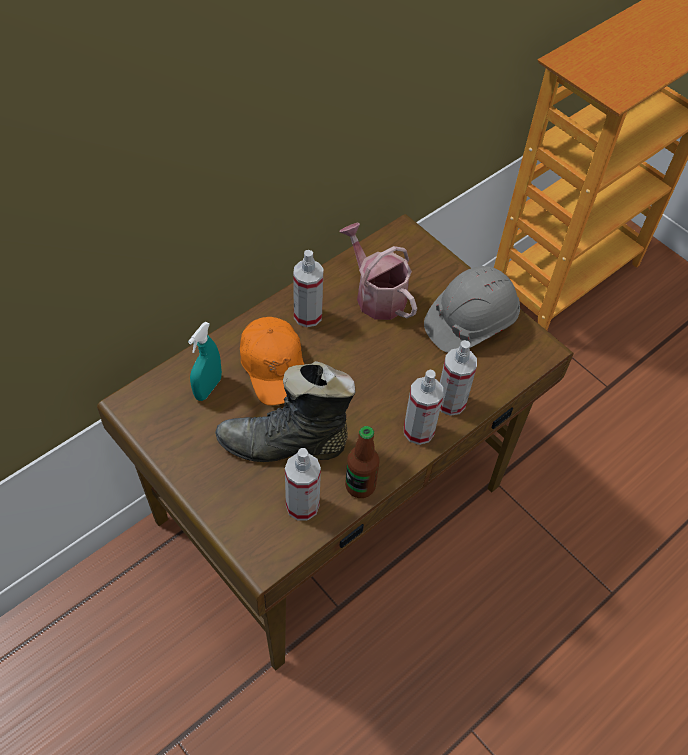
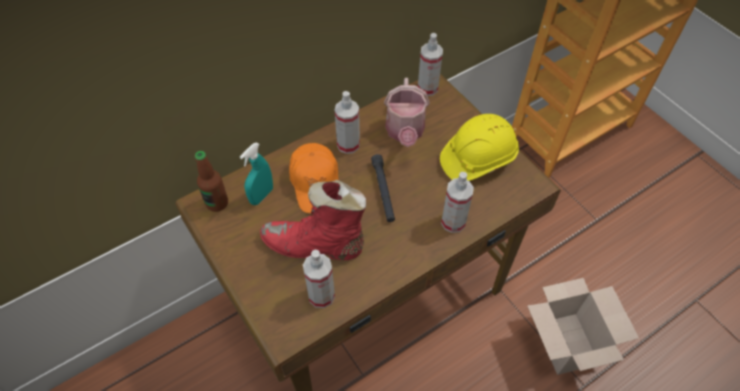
camera: 10 degrees right, 0 degrees up
(284, 445) = (314, 245): black boot -> red boot
(360, 371) = (383, 191): none -> black flashlight
(360, 486) = (370, 283): bottle -> bottle (217, 203)
(376, 295) = (405, 132): watering can -> watering can turned 150 degrees counterclockwise
(418, 431) = (424, 243): spray bottle -> spray bottle (427, 88)
(470, 322) = (477, 159): grey hard hat -> yellow hard hat
(588, 545) = (568, 345): none -> cardboard box

